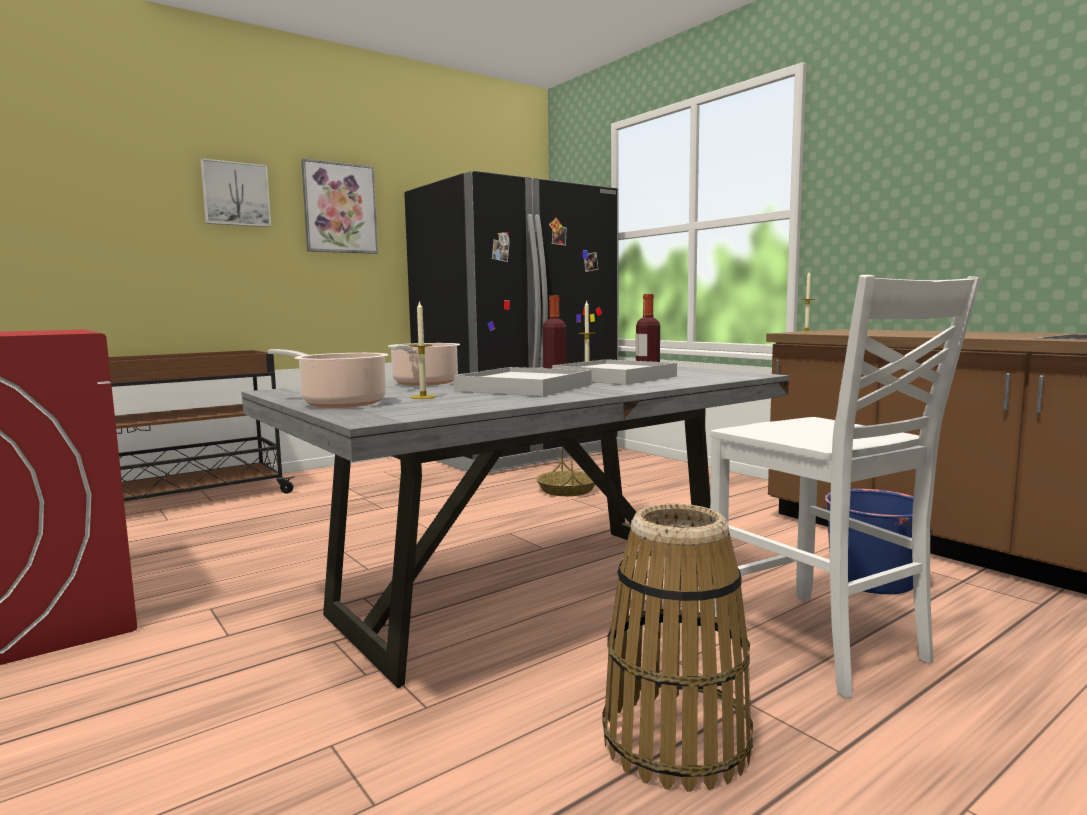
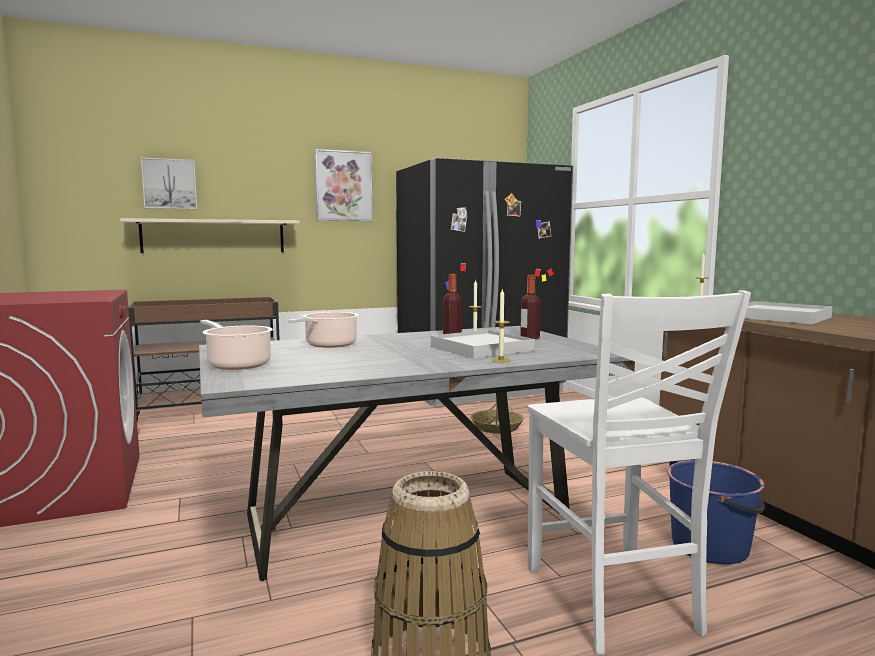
camera: 15 degrees right, 0 degrees up
(169, 270) = (214, 236): none -> beige shelf
(235, 194) = (263, 178): picture -> picture (169, 184)
(423, 397) = (302, 362): candle -> candle (501, 360)
(524, 388) = (391, 356): white tray -> white tray (780, 317)

